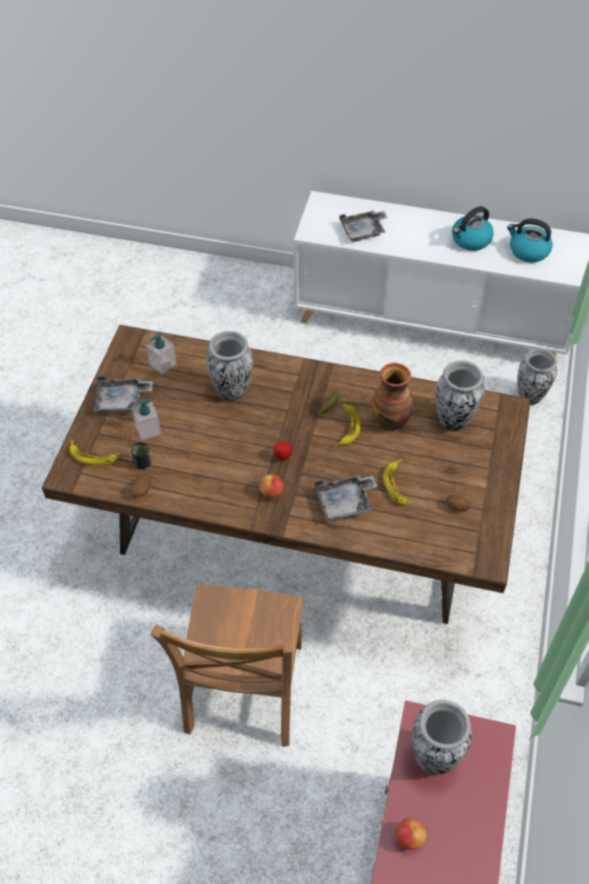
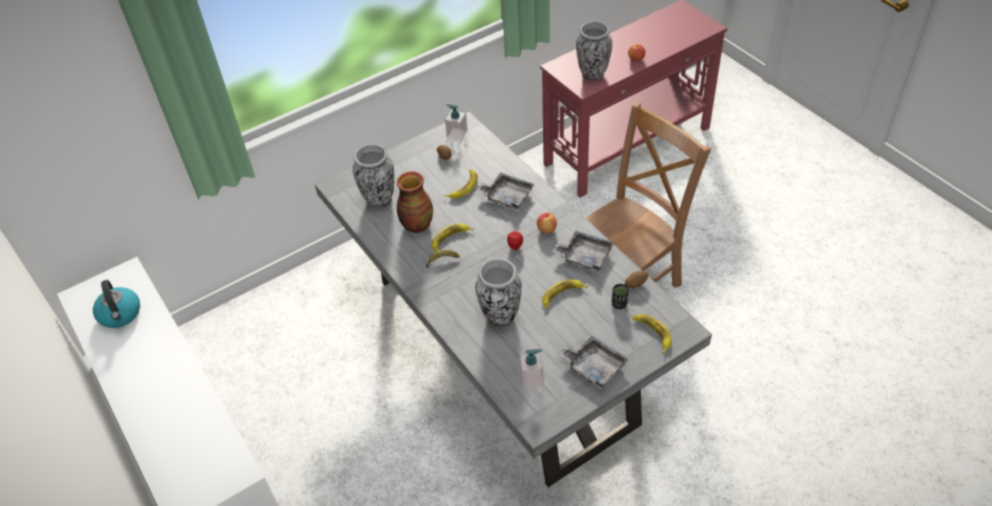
camera: 135 degrees left, 5 degrees down
(148, 430) = (593, 327): soap dispenser -> soap dispenser (457, 134)
(199, 440) = (561, 295): none -> banana
(292, 538) = (504, 350): brown dining table -> grey dining table
(363, 231) = (199, 436): grey tray -> grey tray (584, 256)
(470, 240) = (140, 357): kettle -> none
(530, 397) = (224, 330): vase -> none

